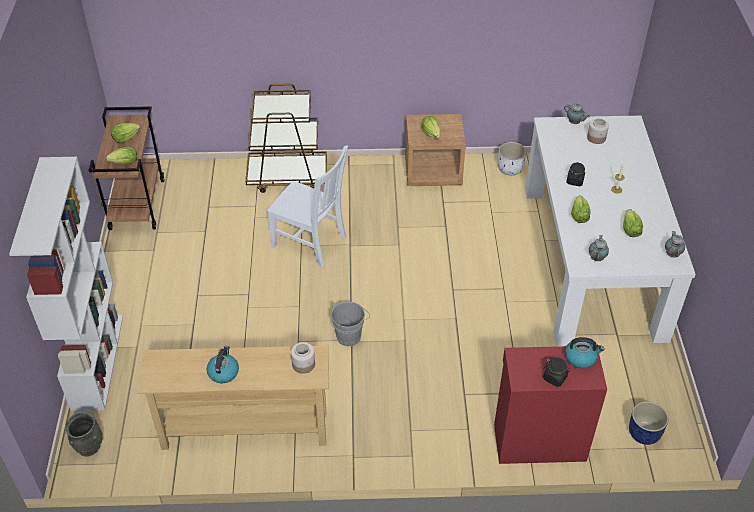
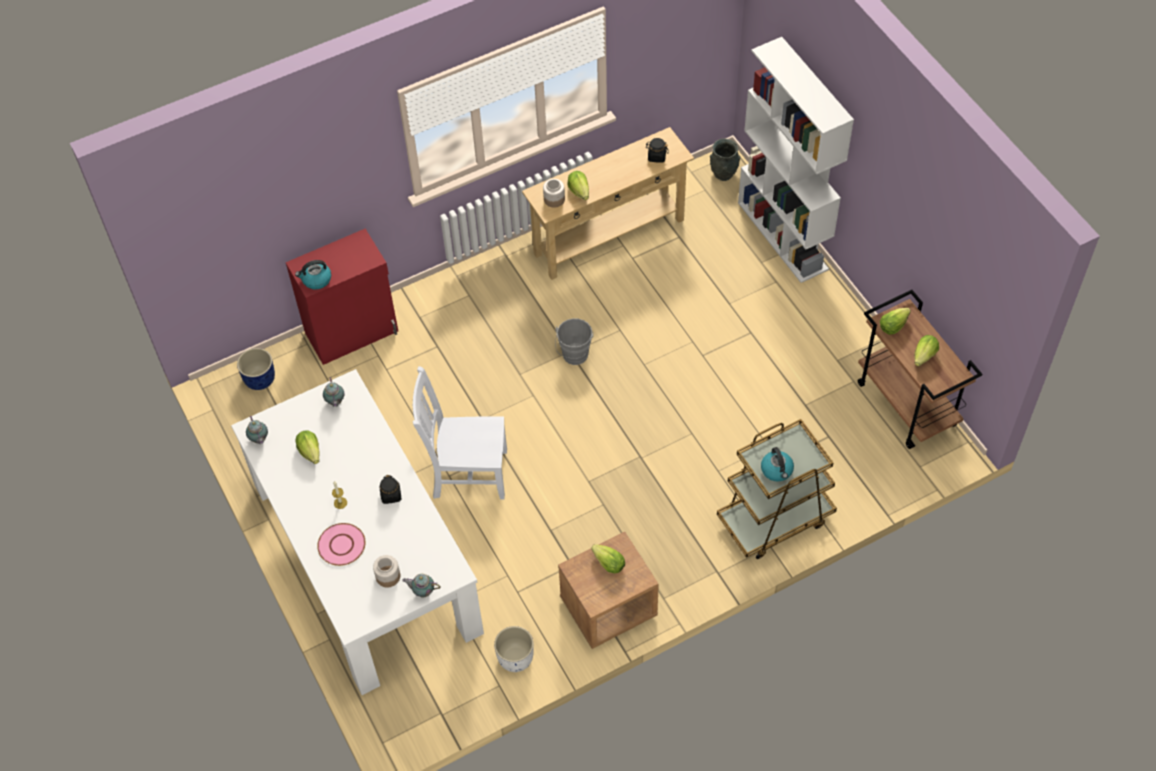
camera: 155 degrees right, 10 degrees up
(223, 372) = (614, 167): kettle -> kettle (777, 470)
(311, 242) = (684, 442): white chair -> white chair (467, 473)
(555, 378) = (332, 253): black jar -> black jar (656, 156)
(579, 216) = (370, 447): lettuce -> lettuce (579, 191)
(624, 165) = (341, 545): none -> pink plate

